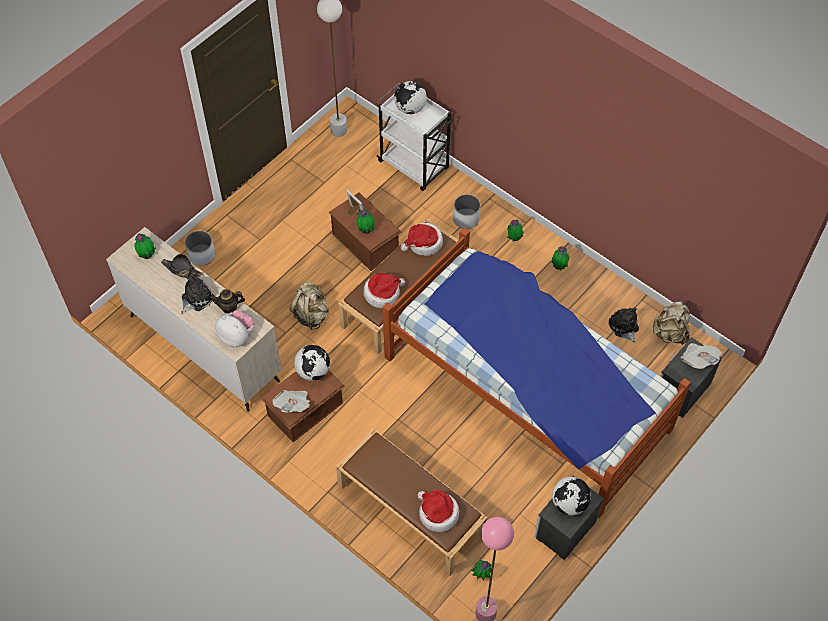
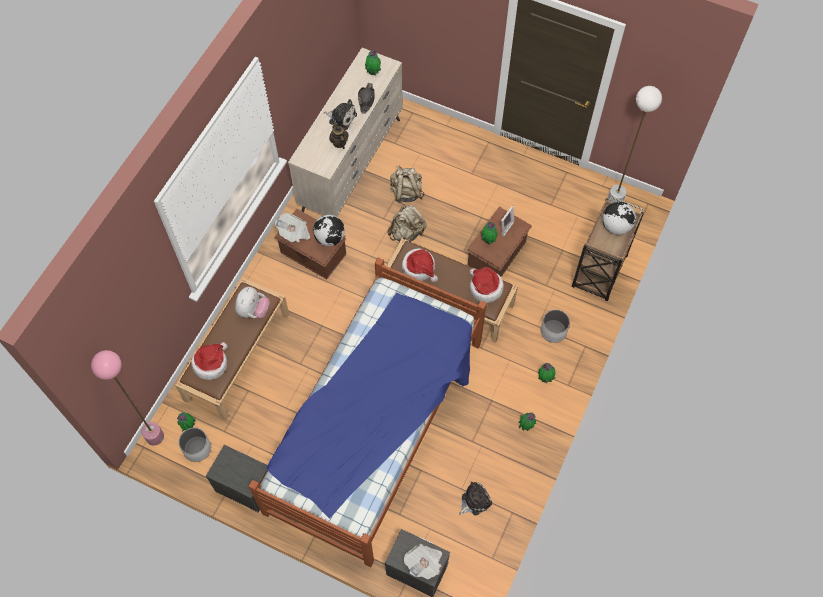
camera: 75 degrees right, 5 degrees up
(201, 255) = (441, 136): white planter -> white planter (197, 448)
(237, 336) = (312, 156): plush toy -> plush toy (253, 311)
(414, 166) = (599, 273): white cart -> brown cart
(569, 503) = (239, 468): globe -> none
(670, 333) = (480, 547): beige backpack -> beige backpack (406, 192)

